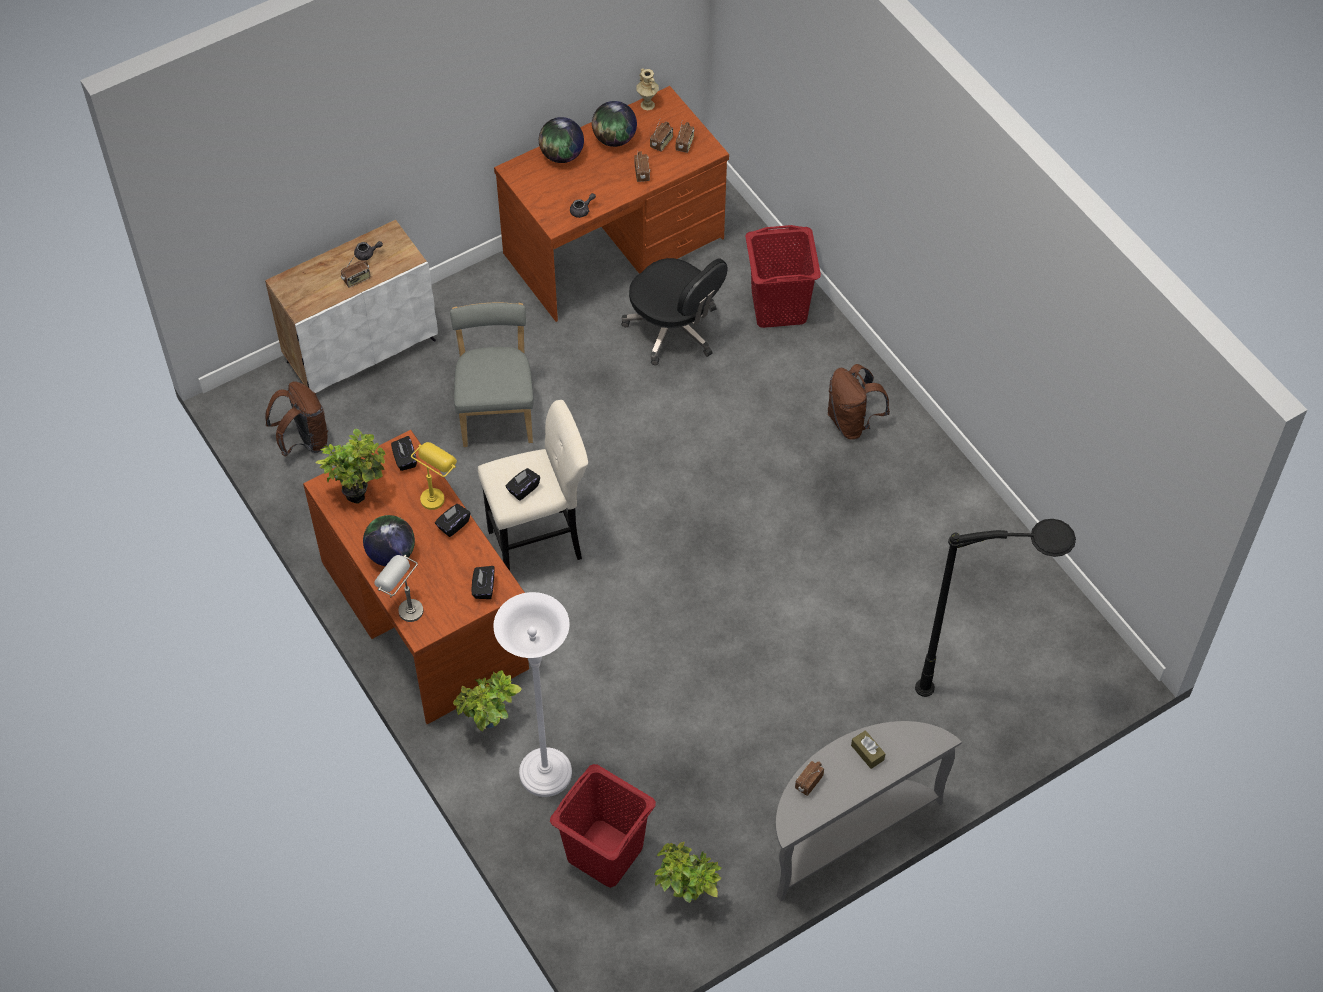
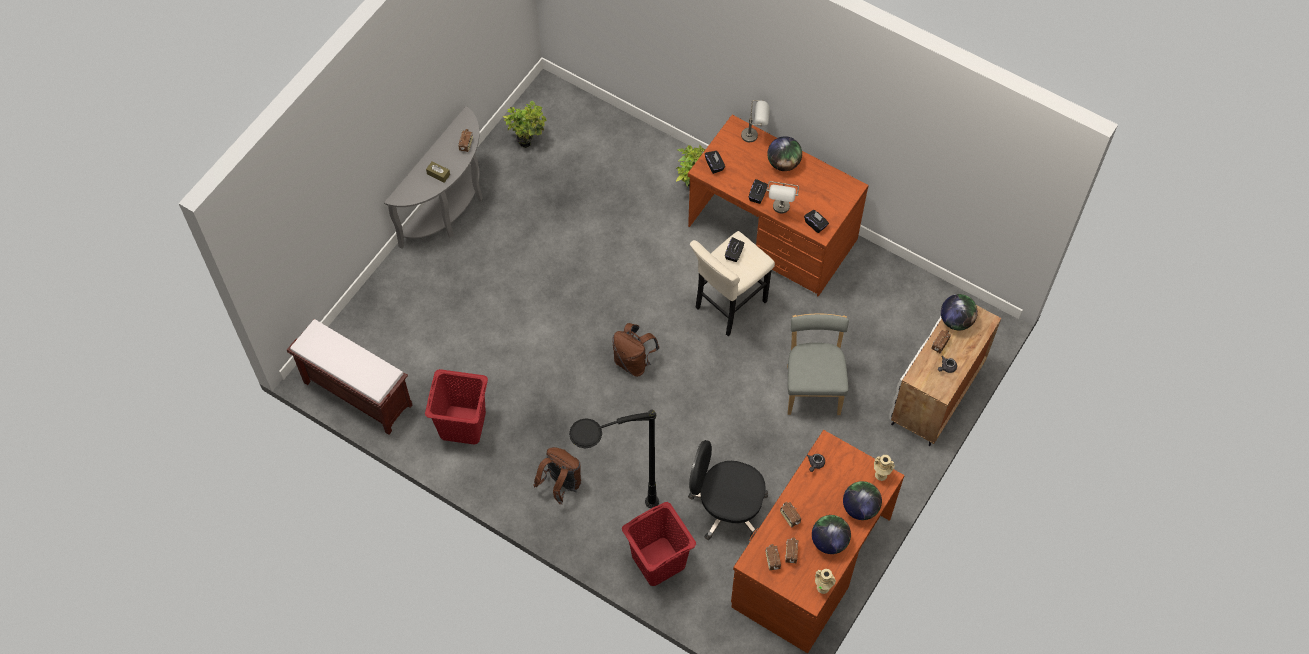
camera: 155 degrees right, 5 degrees up
(303, 441) = (927, 312): brown backpack -> brown backpack (633, 362)
(318, 296) = (956, 320): none -> globe
(359, 492) = (830, 193): potted plant -> none
(437, 493) = (781, 211): yellow table lamp -> grey table lamp
(497, 412) = (813, 387): grey chair -> grey chair turned 150 degrees counterclockwise
(519, 175) = (880, 475): none -> beige vase
(545, 774) = (643, 171): white floor lamp -> none
(605, 853) = (585, 143): red laundry basket -> red laundry basket (462, 424)
(986, 692) = (395, 326): black floor lamp -> black floor lamp (610, 517)
(1067, 623) = (356, 393): none -> brown bench

